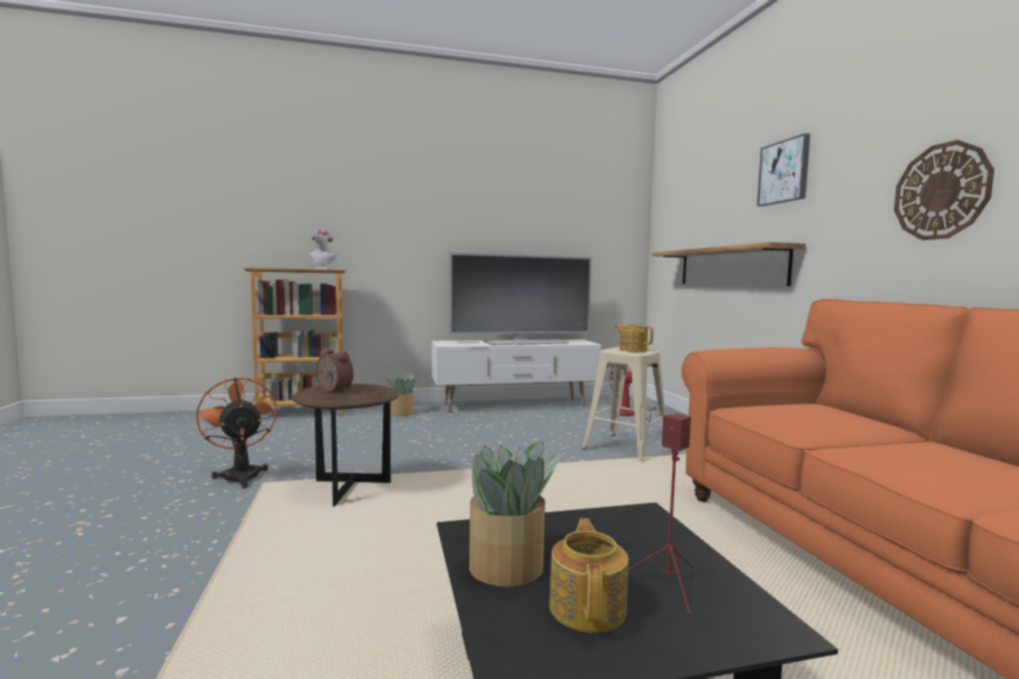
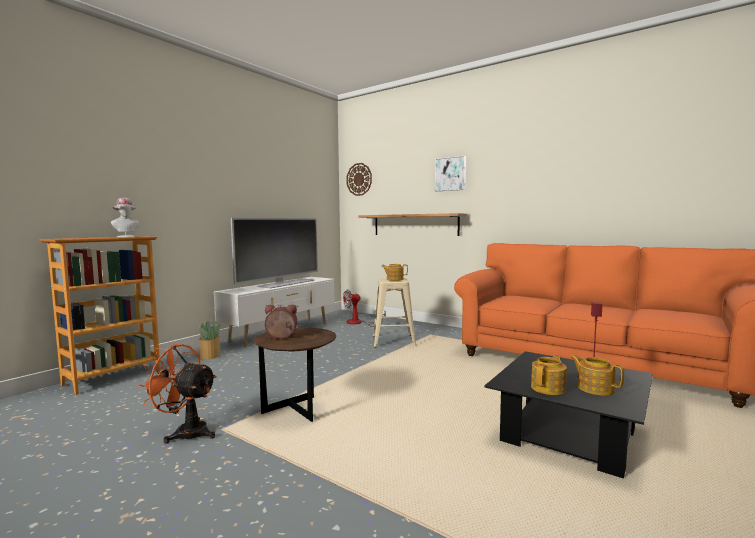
camera: 40 degrees left, 0 degrees up
(508, 567) = (549, 388): potted plant -> teapot
(941, 191) = (538, 193): wall clock -> wall clock (359, 179)

